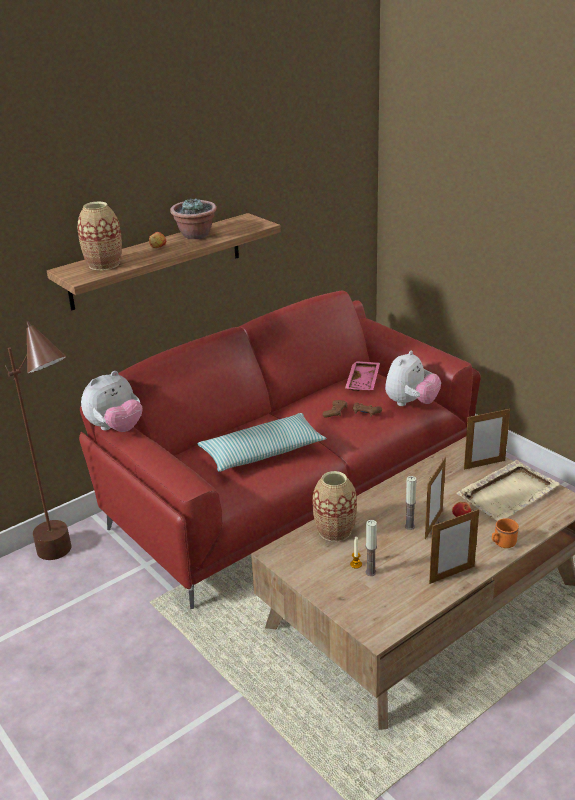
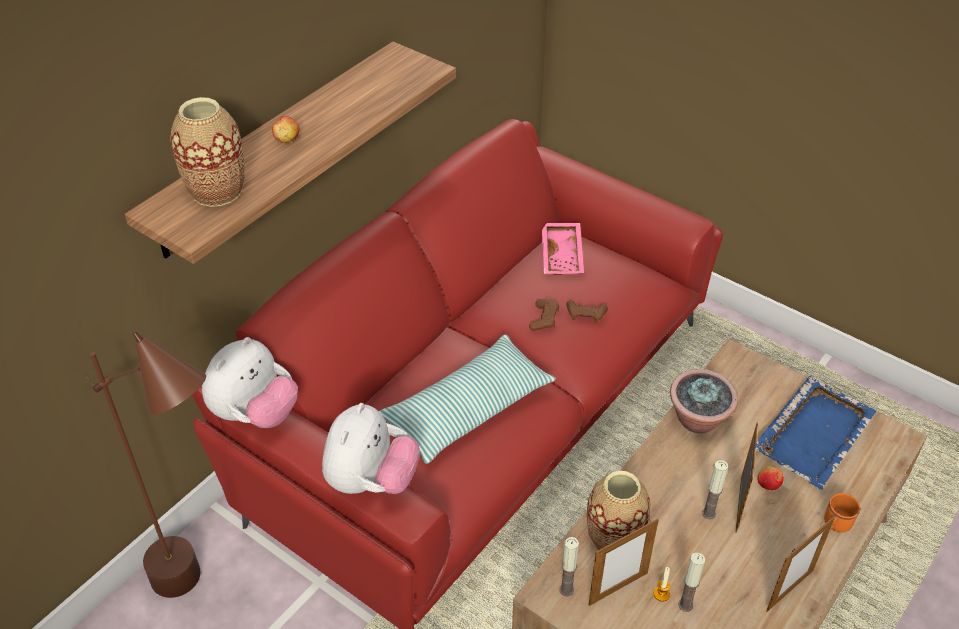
camera: 15 degrees left, 15 degrees up
(196, 235) = (335, 104): potted plant -> potted plant (698, 420)
(289, 553) = (566, 589): none -> candle
(411, 403) = (638, 287): plush toy -> plush toy (371, 481)
(484, 464) = (768, 387): picture frame -> picture frame (618, 588)
(508, 493) = (814, 433): beige tray -> blue tray

